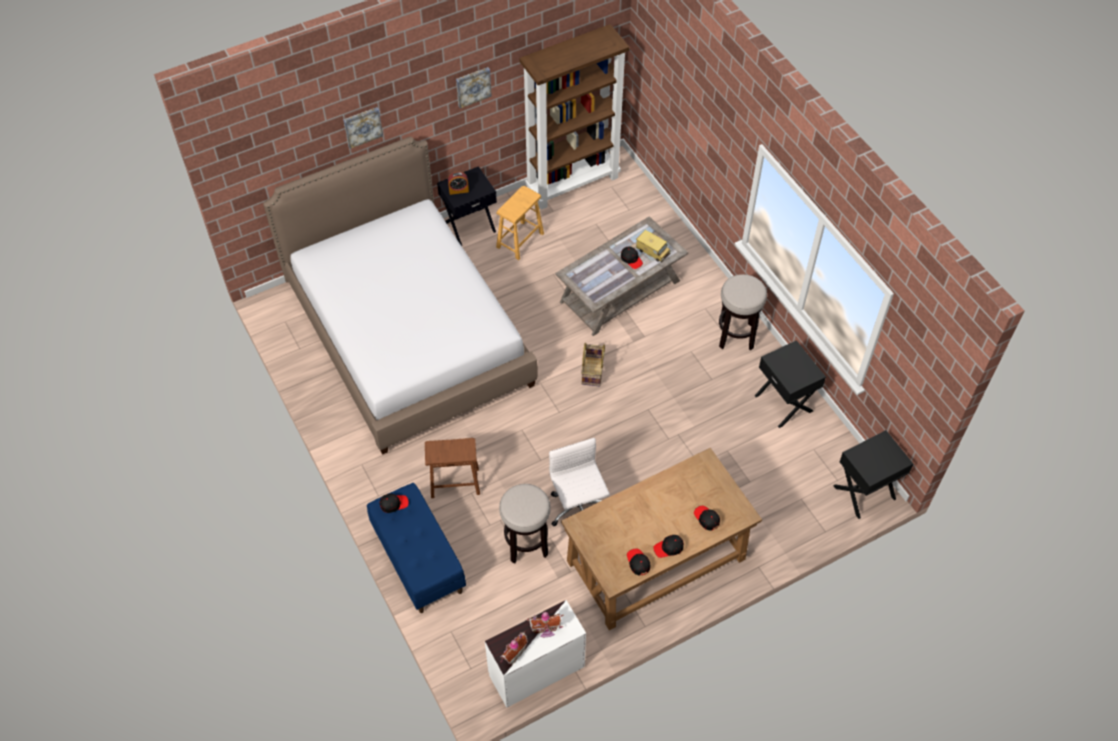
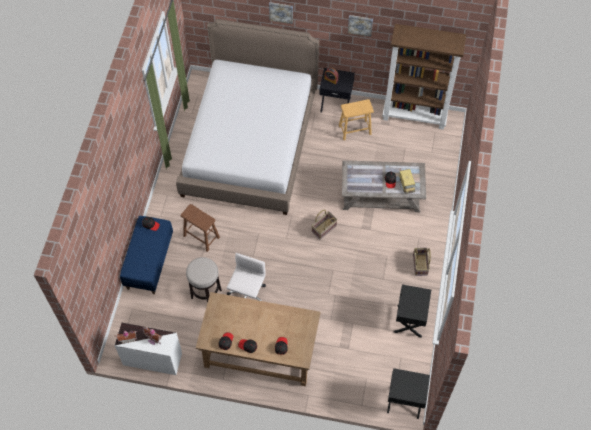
camera: 40 degrees right, 5 degrees up
(736, 336) = (420, 265): stool -> basket

